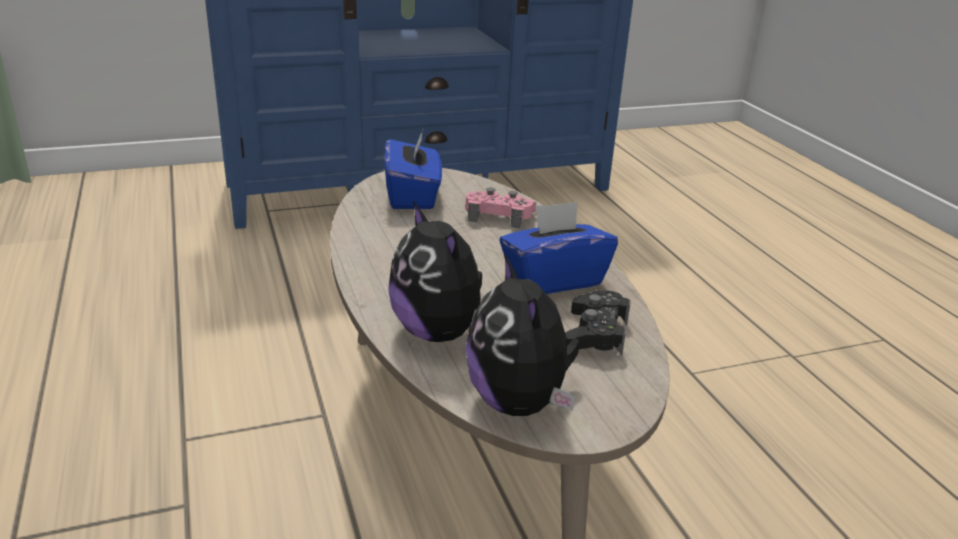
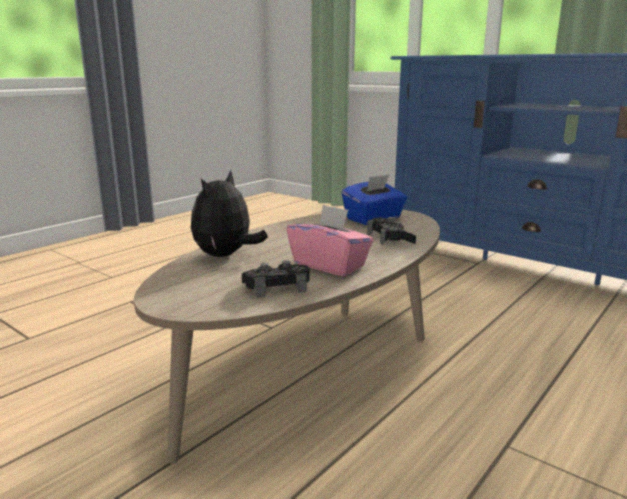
camera: 60 degrees right, 10 degrees down
(499, 216) = (390, 238): pink game controller -> black game controller
(520, 402) = (175, 284): plush toy -> none
(553, 279) = (329, 265): blue tissue box -> pink tissue box

